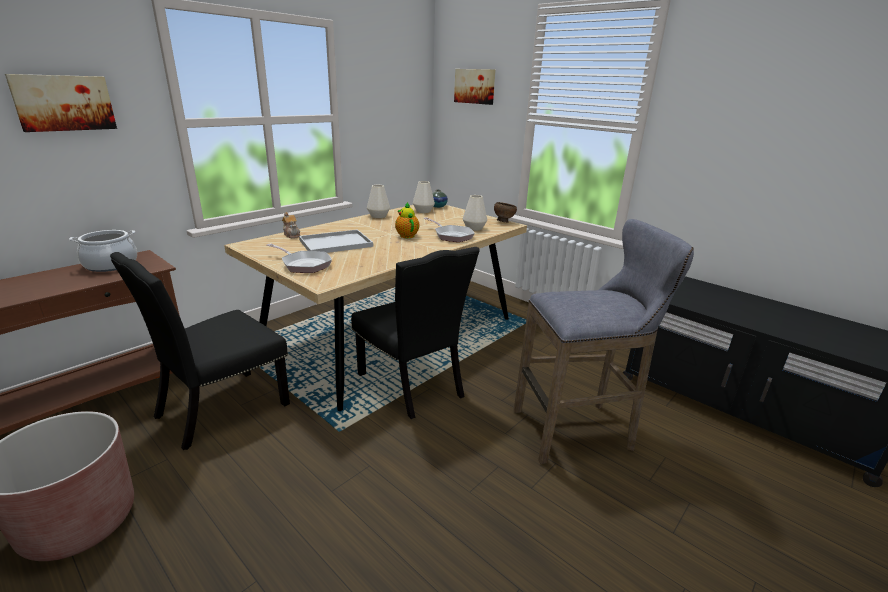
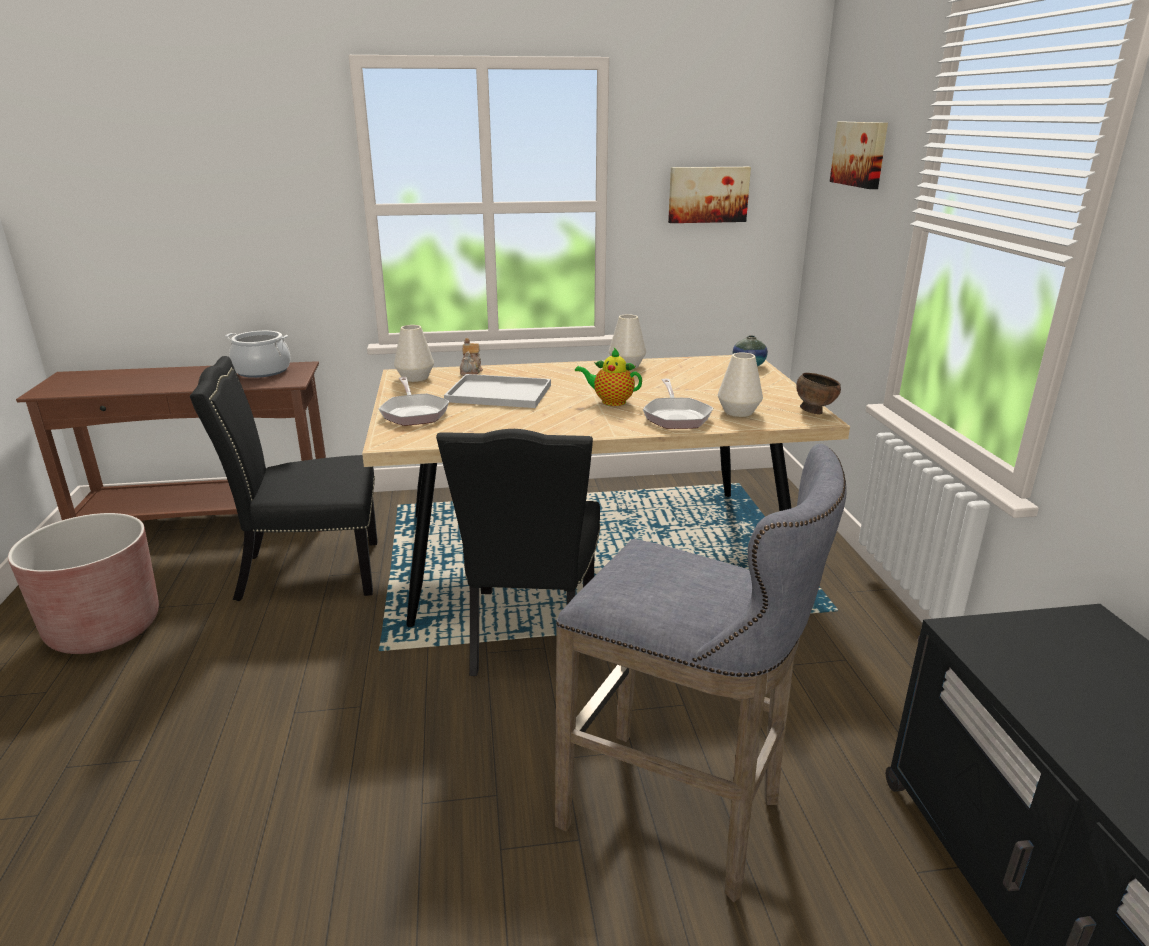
camera: 40 degrees right, 0 degrees up
(64, 103) = (246, 185): picture -> picture (708, 194)
(406, 235) = (610, 401): teapot -> teapot turned 90 degrees counterclockwise
(423, 211) = (710, 369): white vase -> white vase (415, 378)

